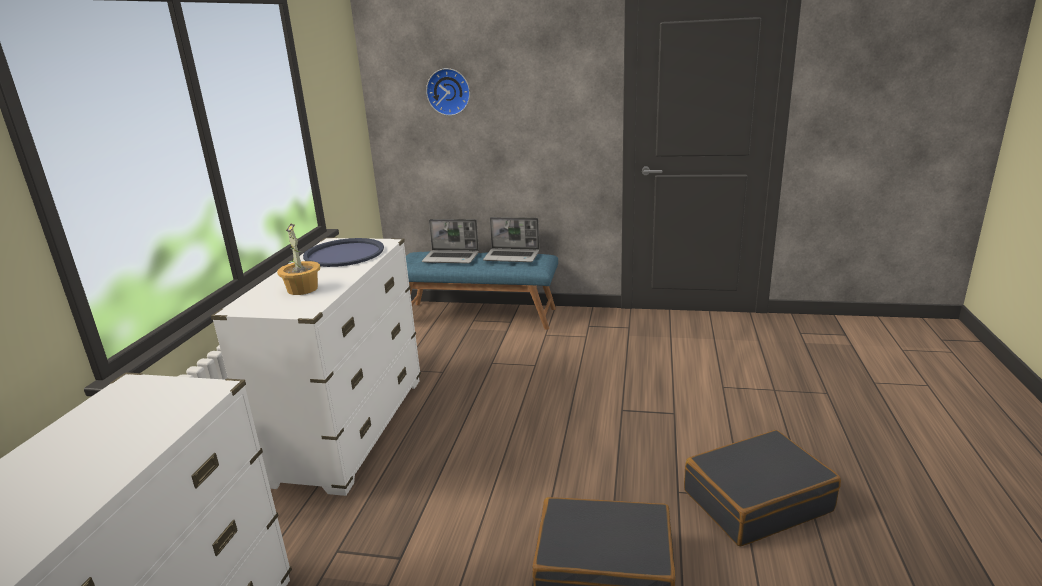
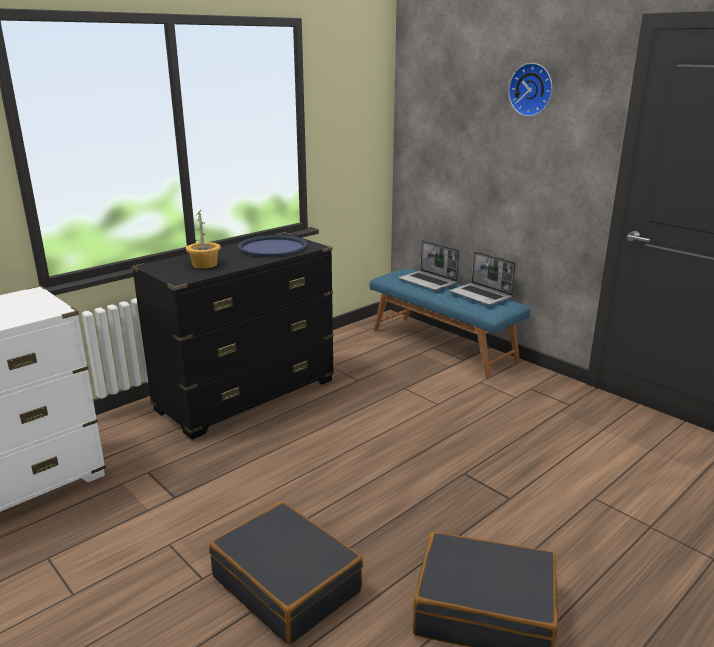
camera: 35 degrees right, 0 degrees up
(349, 429) = (247, 395): white dresser -> black dresser
(449, 91) = (459, 119): wall clock -> wall clock (532, 89)

